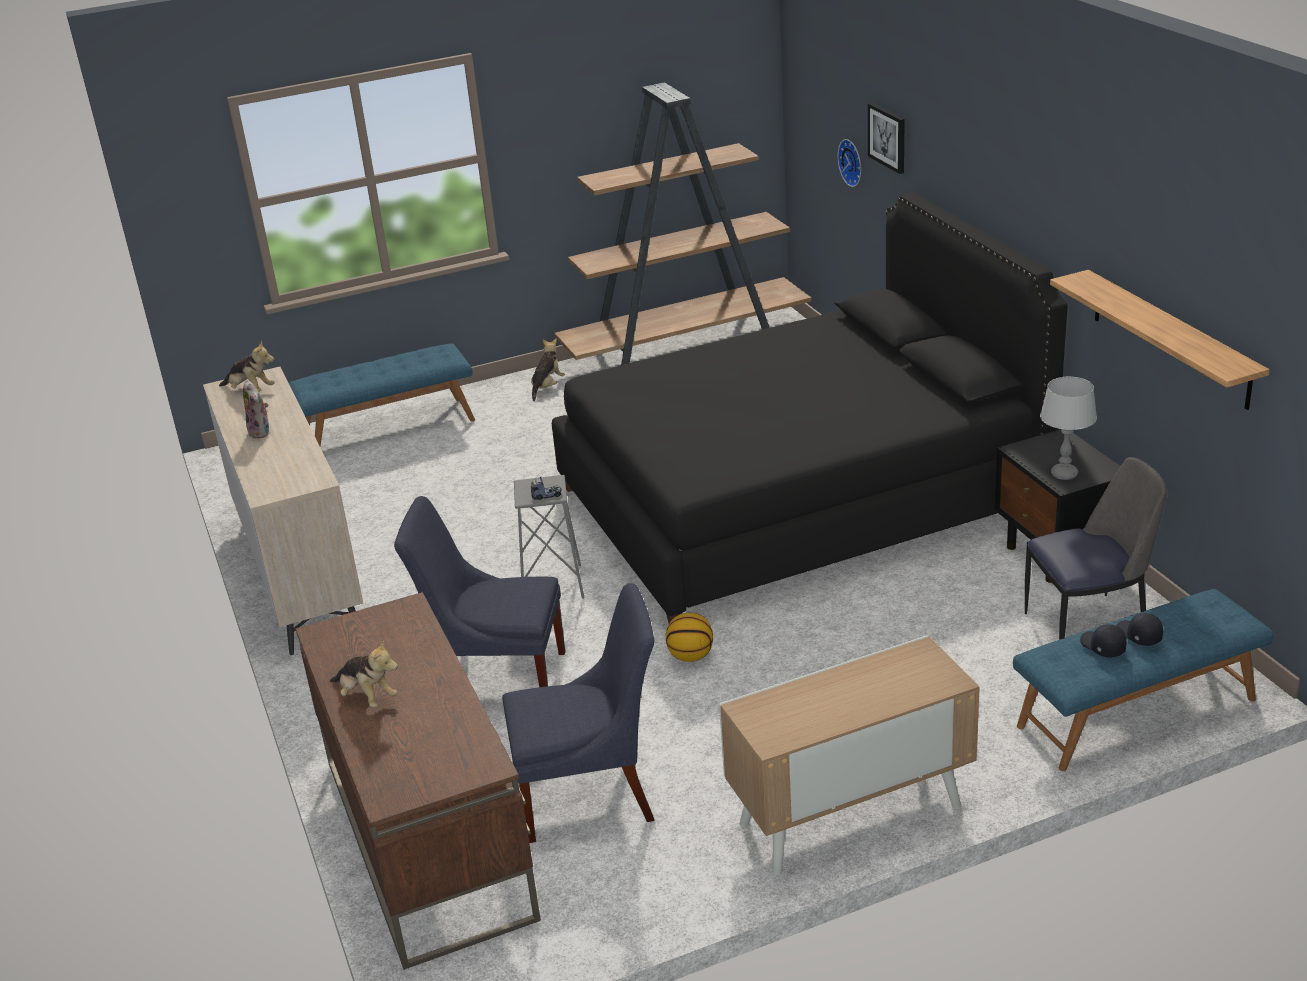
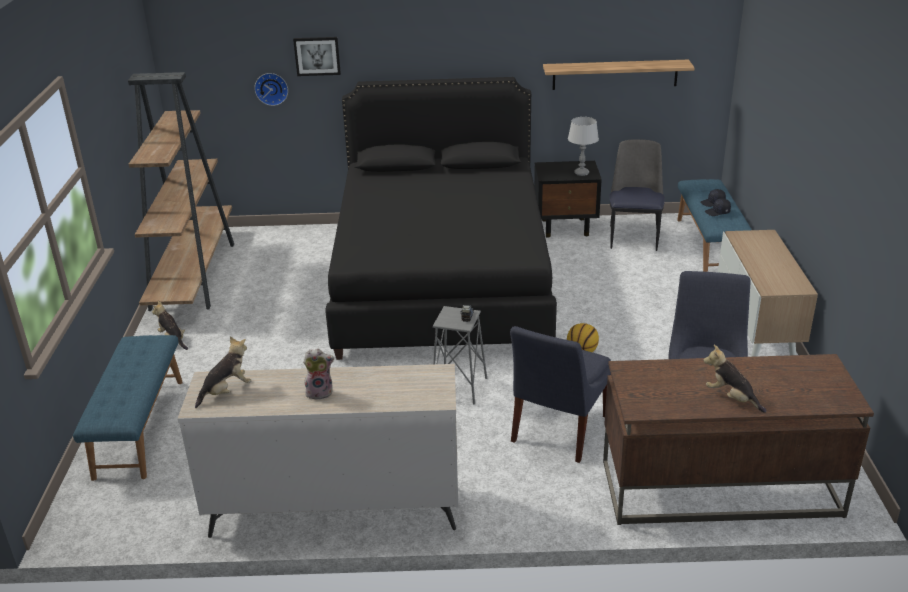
camera: 70 degrees left, 0 degrees up
(367, 696) = (731, 398): plush toy -> plush toy turned 105 degrees counterclockwise

